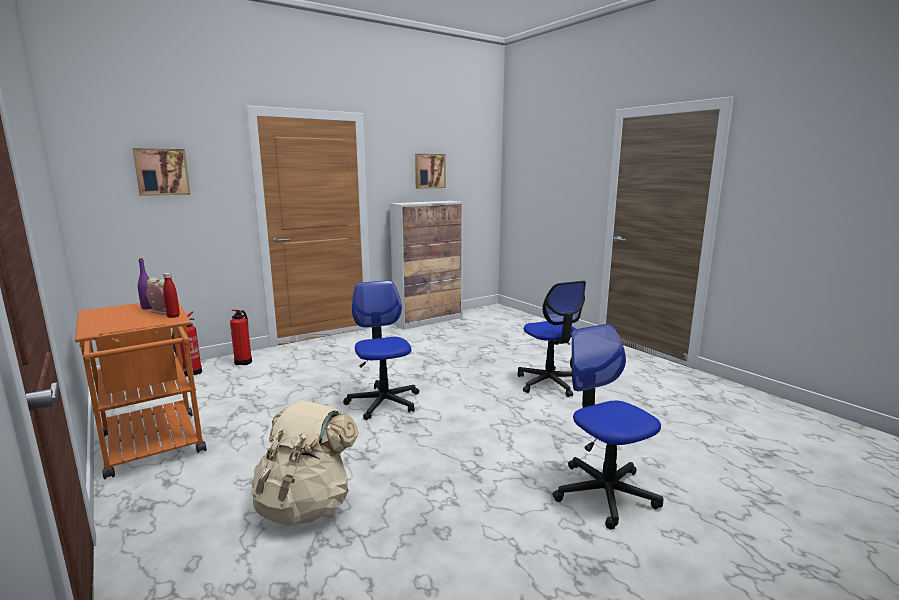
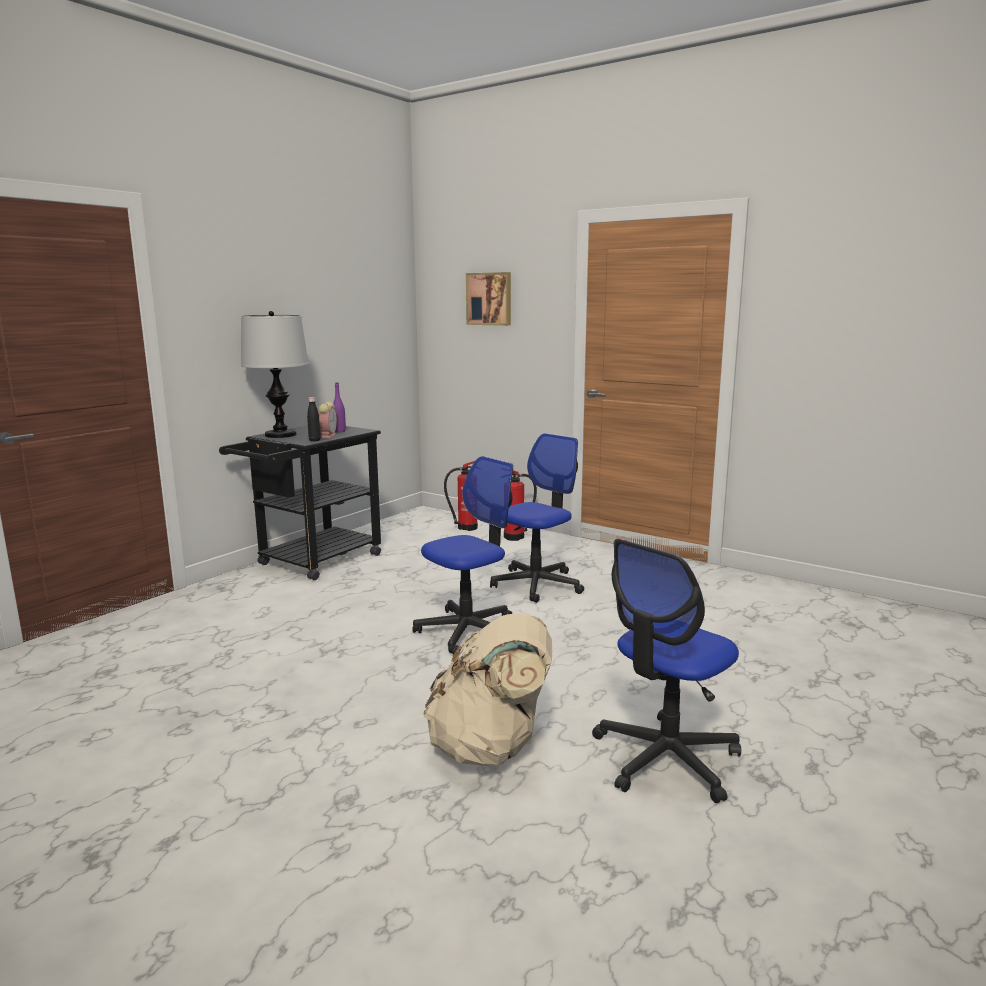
camera: 70 degrees right, 0 degrees up
(108, 325) = (280, 435): none -> table lamp
(154, 448) = (312, 562): orange cart -> black cart
(173, 316) = (314, 440): red bottle -> black bottle
(305, 505) = (228, 647): beige backpack -> beige backpack (491, 747)
(428, 320) = (821, 594): cabinet -> none
(429, 171) = (886, 298): picture -> none
(604, 493) = (273, 858): office chair -> office chair (537, 584)

